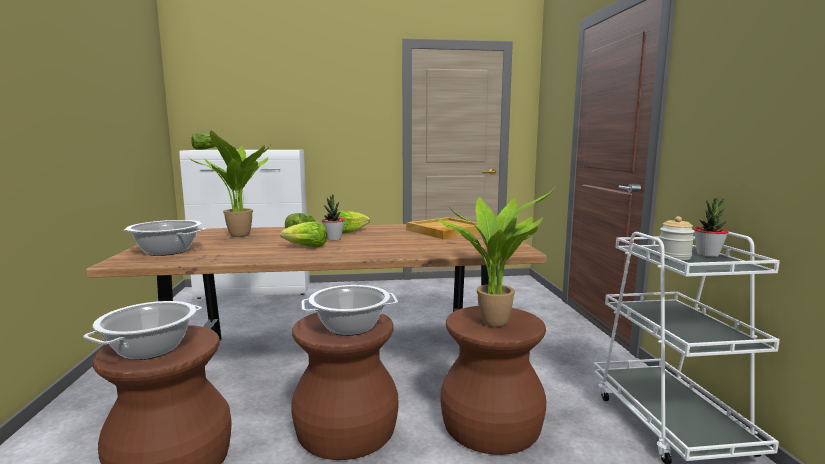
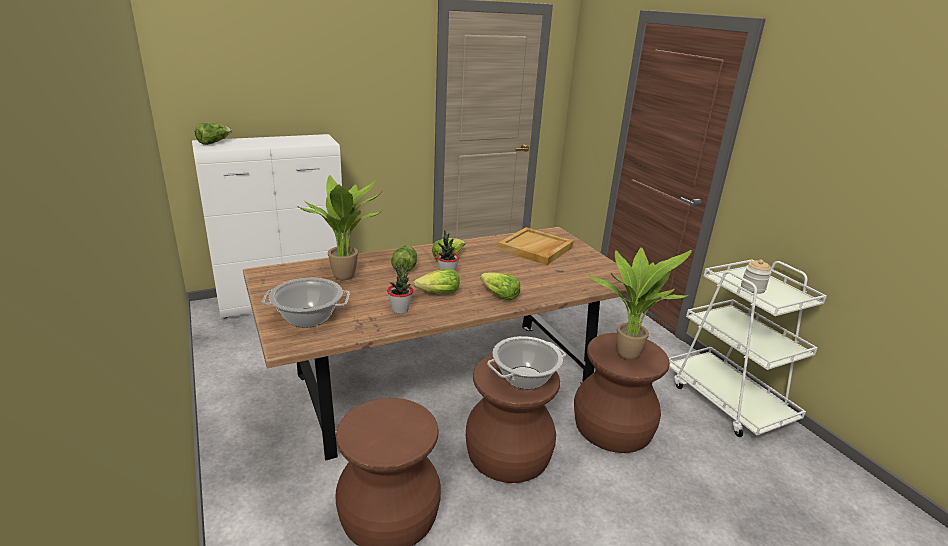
camera: 20 degrees left, 15 degrees up
(150, 349) = (384, 434): cooking pot -> none
(363, 251) = (499, 296): none -> lettuce
(707, 254) = (771, 282): potted plant -> potted plant (400, 309)

